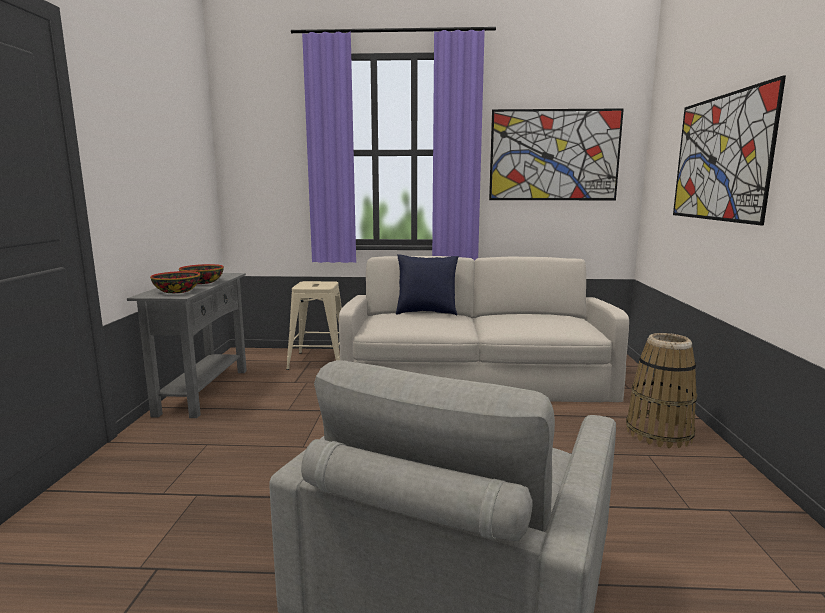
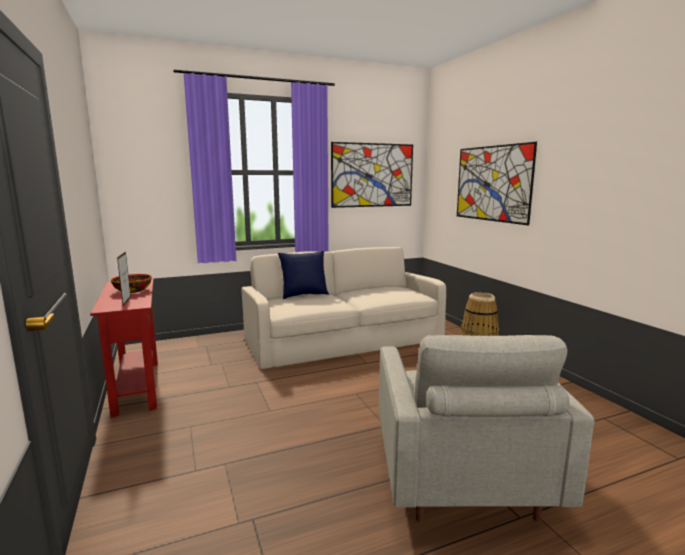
camera: 25 degrees left, 0 degrees up
(177, 291) = (127, 301): bowl -> picture frame
(203, 391) = (137, 386): grey console table -> red console table
(319, 361) = (213, 345): beige stool -> none

